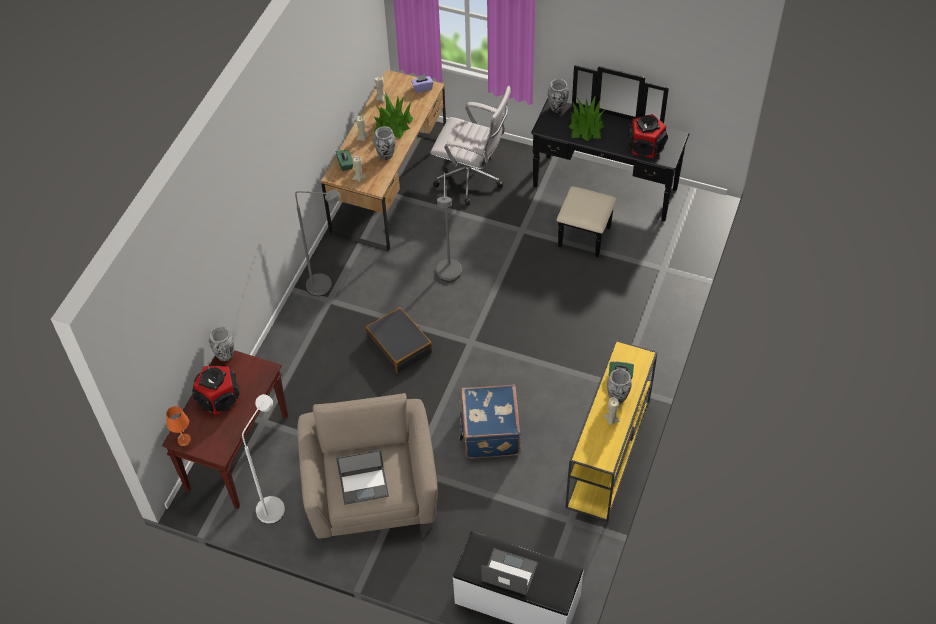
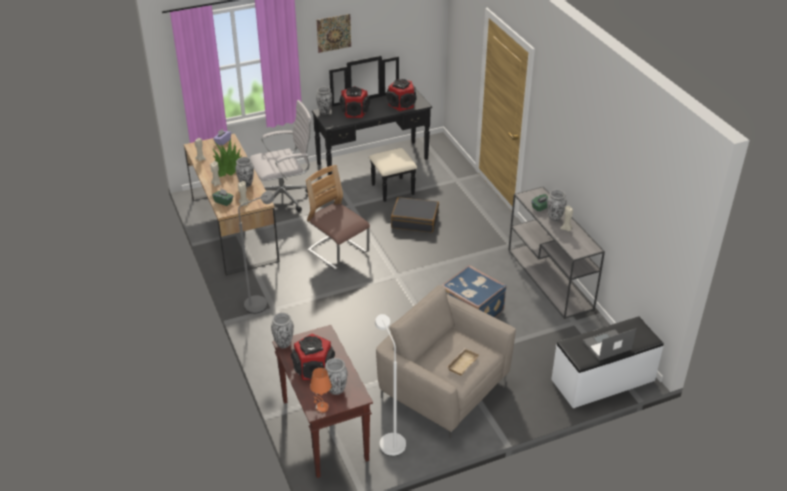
camera: 45 degrees left, 15 degrees down
(212, 432) = (336, 390): none -> vase
(364, 485) = (462, 363): laptop -> beige tray
(399, 345) = (355, 304): black suitcase -> black suitcase (415, 220)
(449, 277) = (338, 252): grey floor lamp -> chair
(586, 127) = (355, 112): potted plant -> speaker
(589, 27) = (334, 33): none -> picture
(608, 455) = (550, 279): yellow console table -> grey console table

